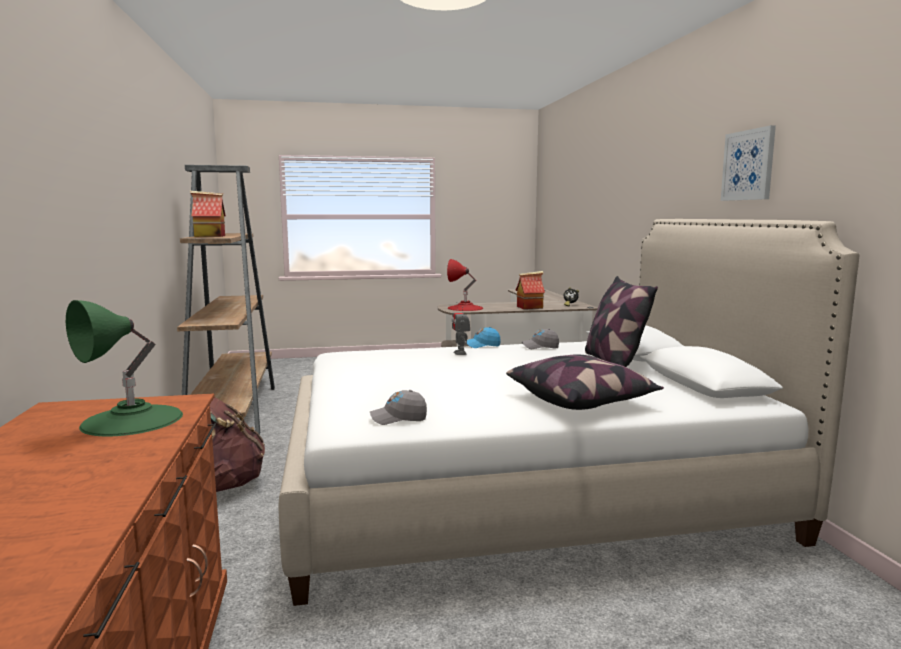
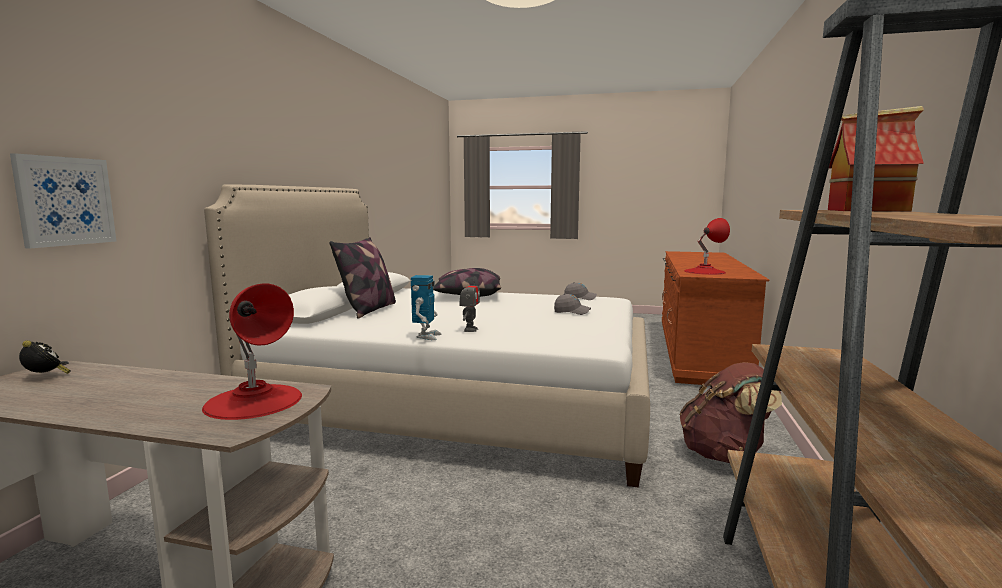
camera: 155 degrees left, 0 degrees up
(132, 420) = (704, 271): green table lamp -> red table lamp
(482, 345) = (426, 336): blue cap -> toy robot
(530, 307) = (136, 381): toy house -> none
(540, 347) = (375, 328): grey cap -> grey cap (572, 312)
(748, 165) = (293, 145): picture -> picture (65, 201)

